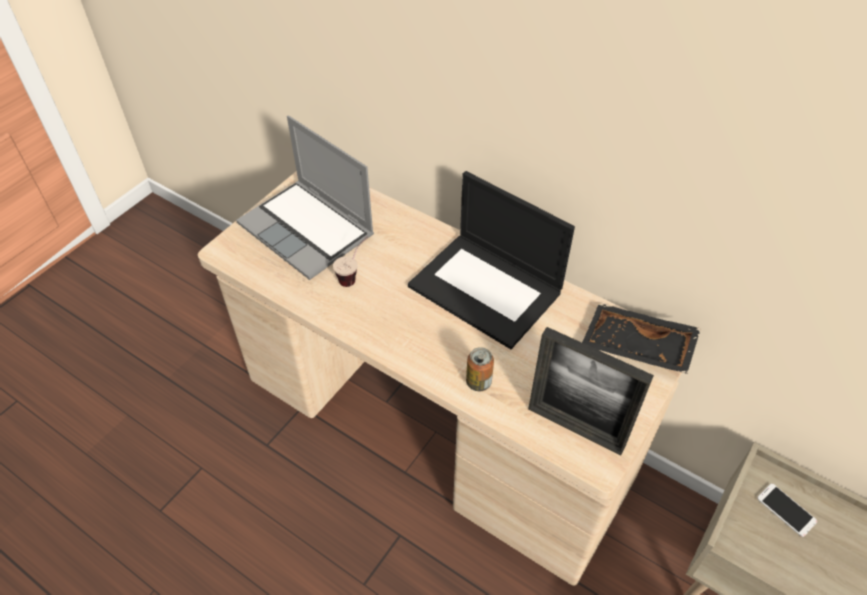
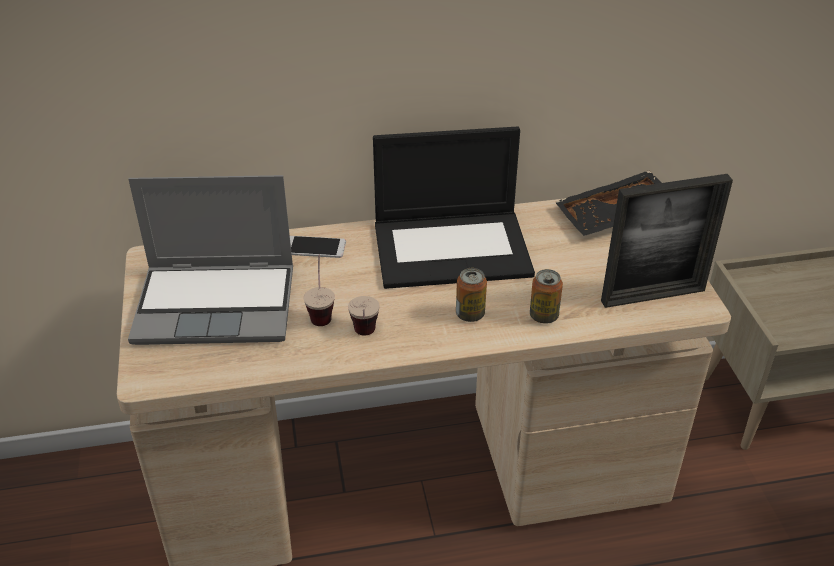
camera: 45 degrees left, 10 degrees down
(355, 312) = (365, 337): none -> cup
(434, 344) = (470, 314): none -> can
(786, 510) = (781, 291): phone -> phone (315, 247)

